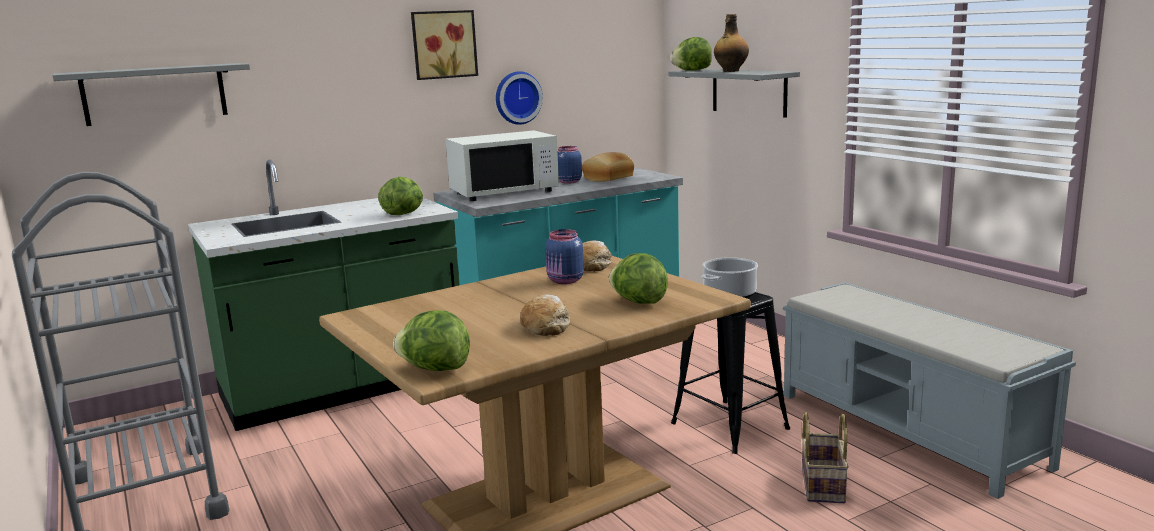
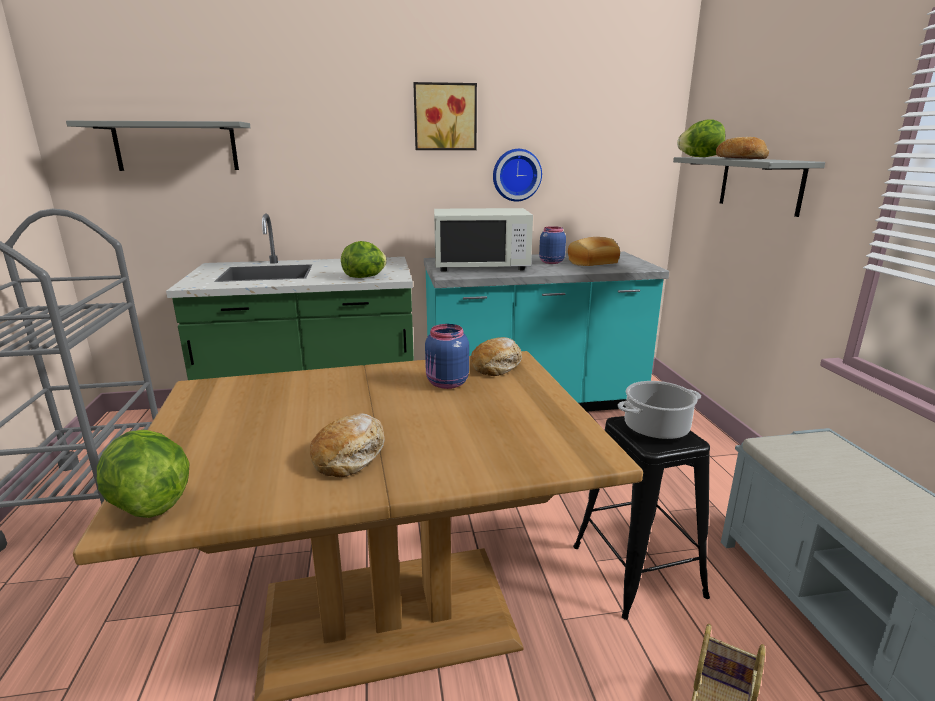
camera: 20 degrees right, 5 degrees up
(638, 302) = (493, 439): lettuce -> none
(730, 71) = (739, 158): bottle -> bread

